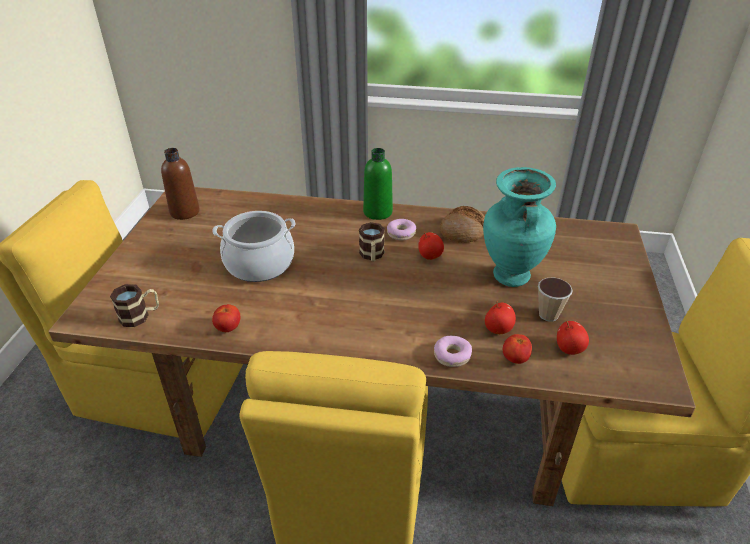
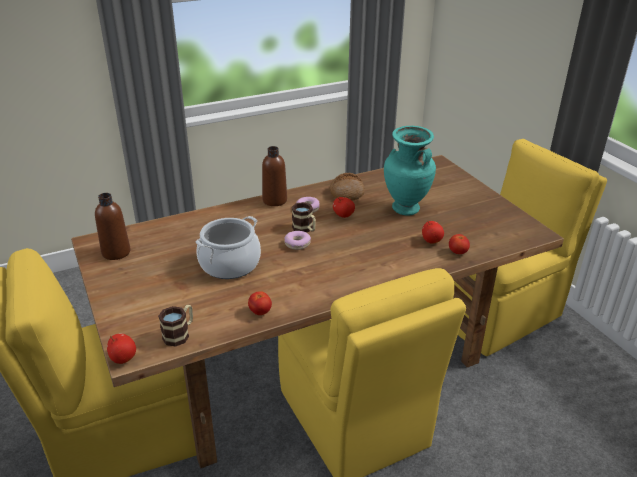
camera: 35 degrees left, 5 degrees down
(377, 212) = (274, 200): green bottle -> brown bottle
(452, 355) = (422, 265): donut -> donut (297, 243)
(548, 315) = (449, 222): cup -> none
(569, 349) = (479, 235): apple -> apple (123, 358)

